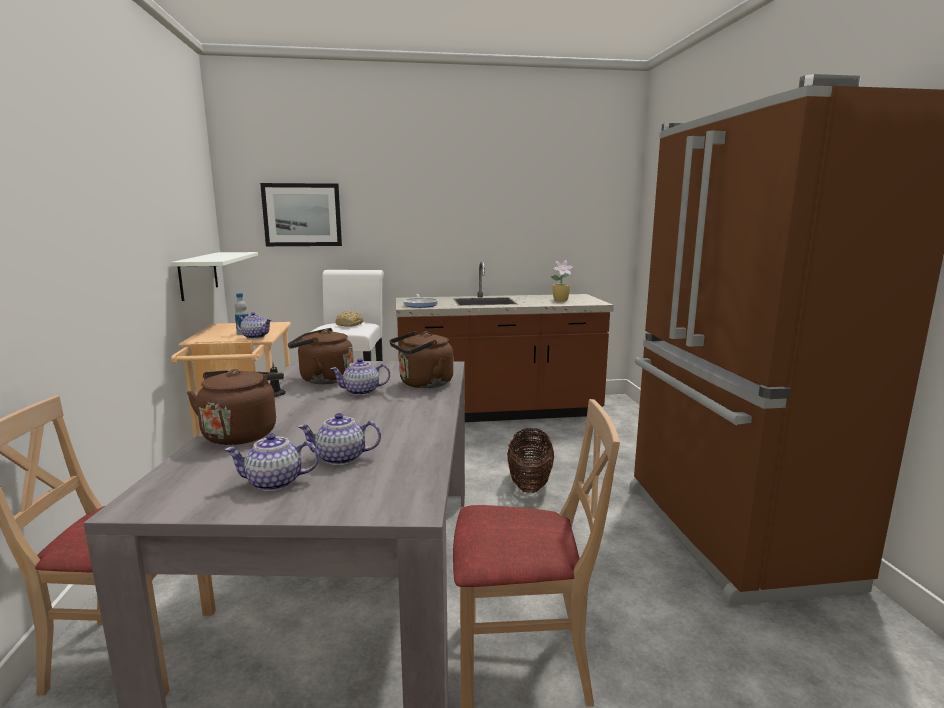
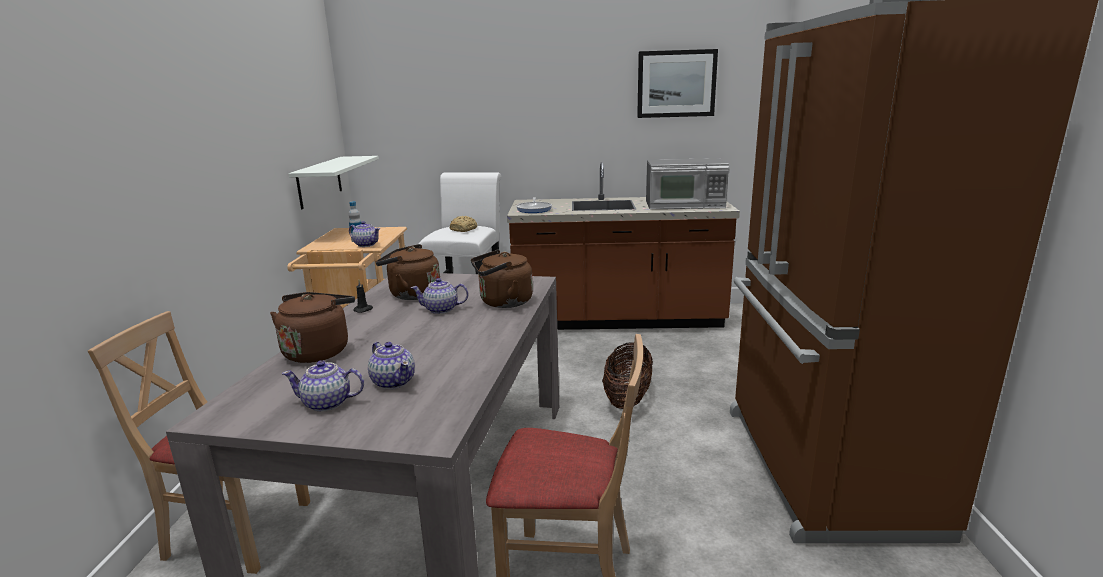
camera: 10 degrees right, 5 degrees up
(302, 215) = (421, 116): picture -> picture (676, 84)
(341, 458) = (393, 381): teapot -> teapot turned 135 degrees counterclockwise
(561, 300) = (685, 204): potted plant -> microwave

